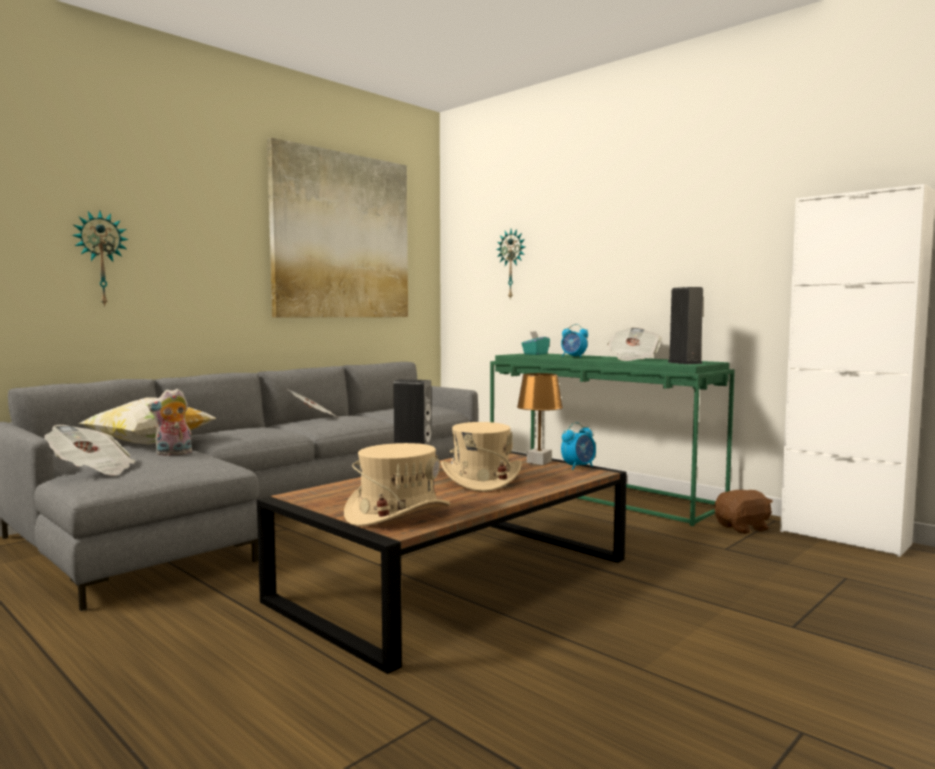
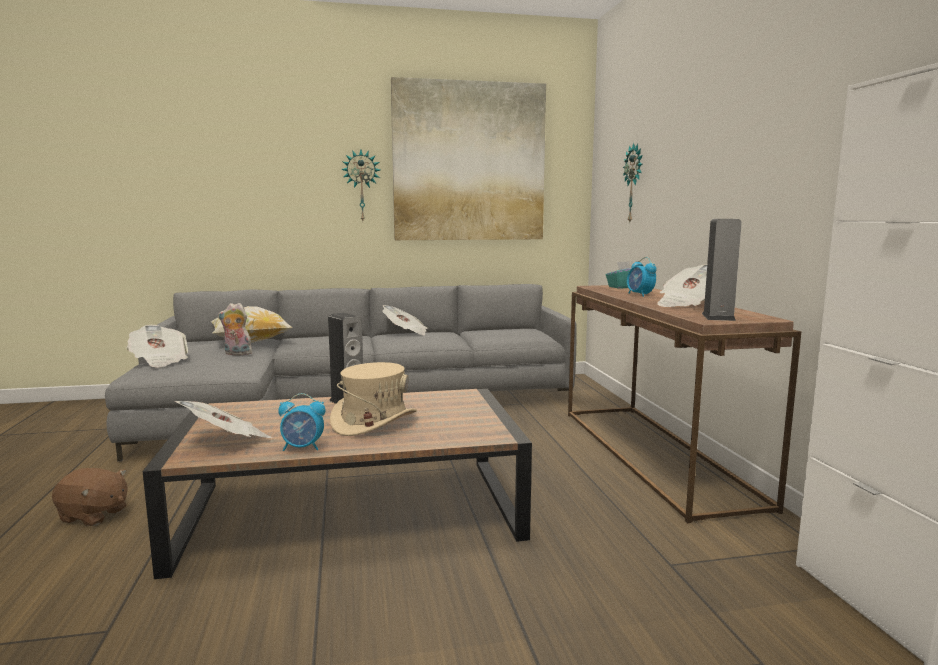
camera: 35 degrees right, 5 degrees up
(100, 259) = (246, 195): wall clock -> wall clock (361, 186)
(397, 513) = (228, 441): beige hat -> newspaper
(539, 462) = (476, 412): brown table lamp -> none
(578, 467) = (497, 426): alarm clock -> alarm clock (303, 448)
(602, 493) = (656, 455): green console table -> brown console table
(743, 528) = (749, 545): brown plush toy -> brown plush toy (93, 515)

